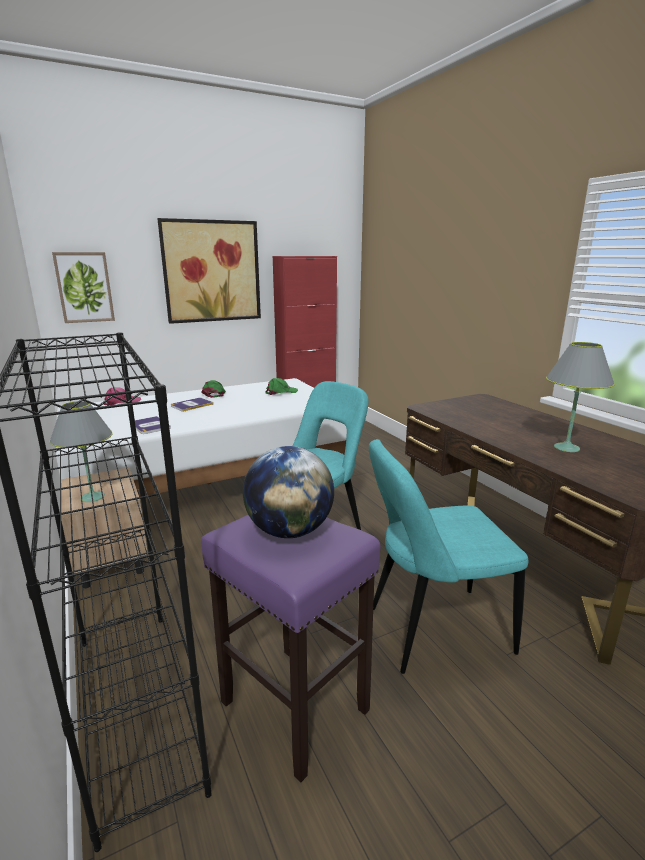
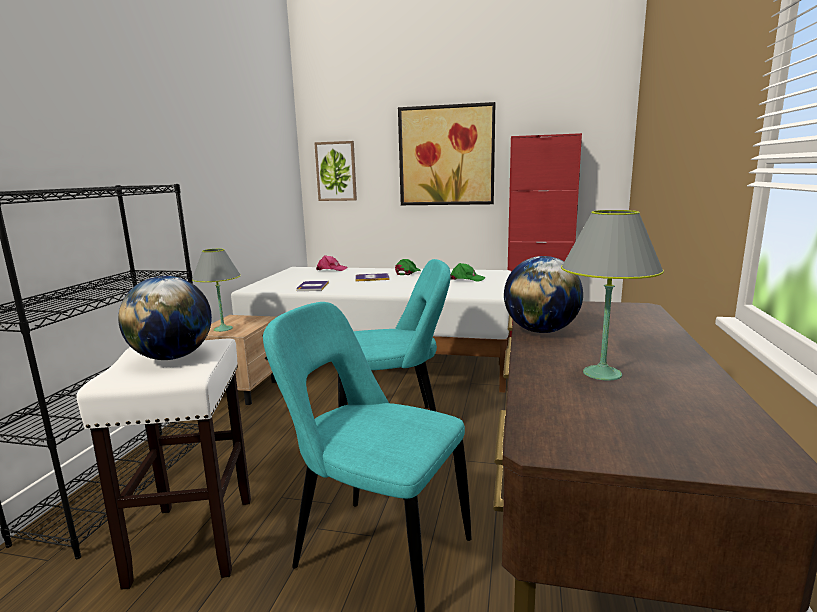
camera: 40 degrees right, 5 degrees down
(293, 705) = (193, 538): purple stool -> white stool
(477, 427) = (541, 331): none -> globe

